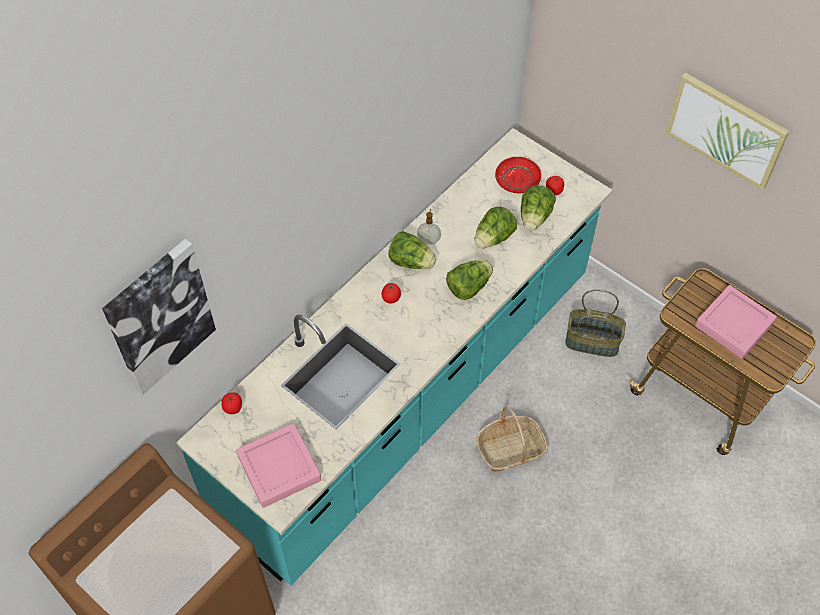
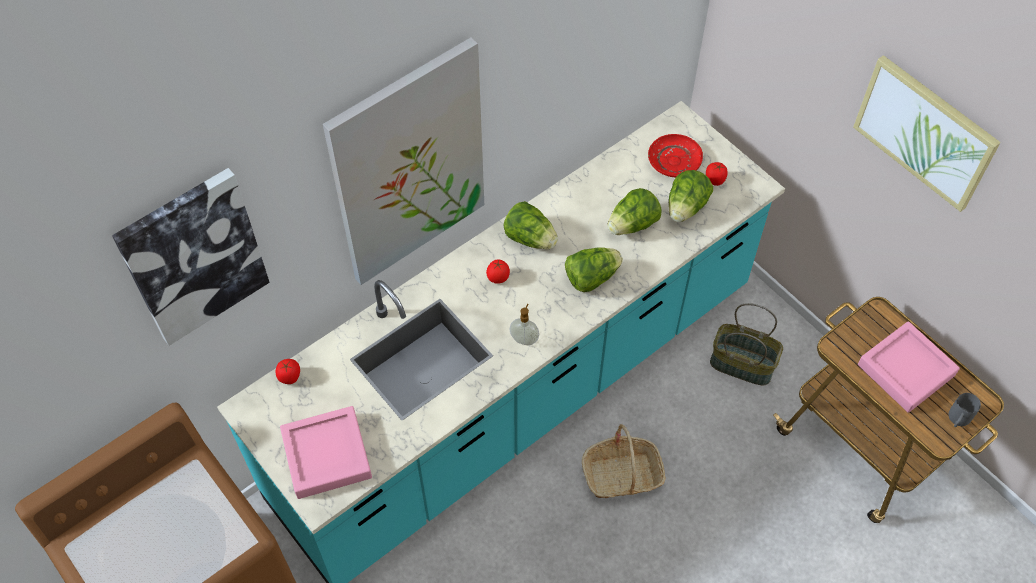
camera: 10 degrees right, 0 degrees up
(314, 215) = (409, 165): none -> picture
(428, 240) = (556, 217): soap dispenser -> soap dispenser (524, 339)
(781, 359) = (957, 420): none -> grey mug

